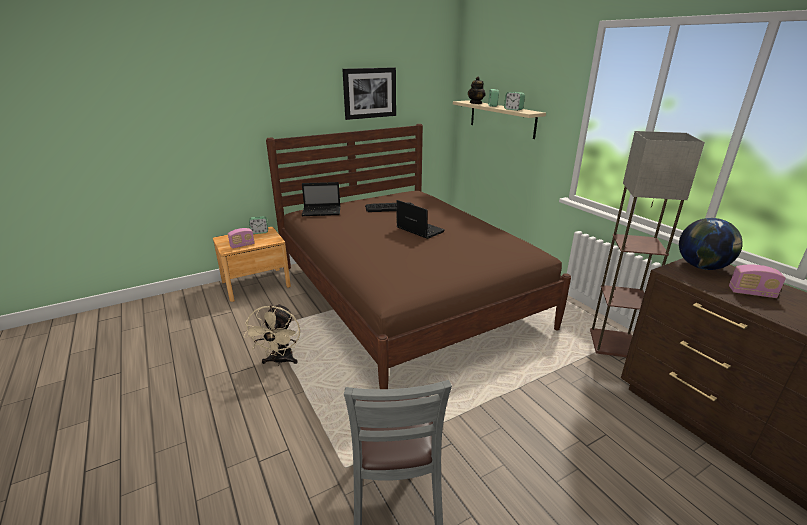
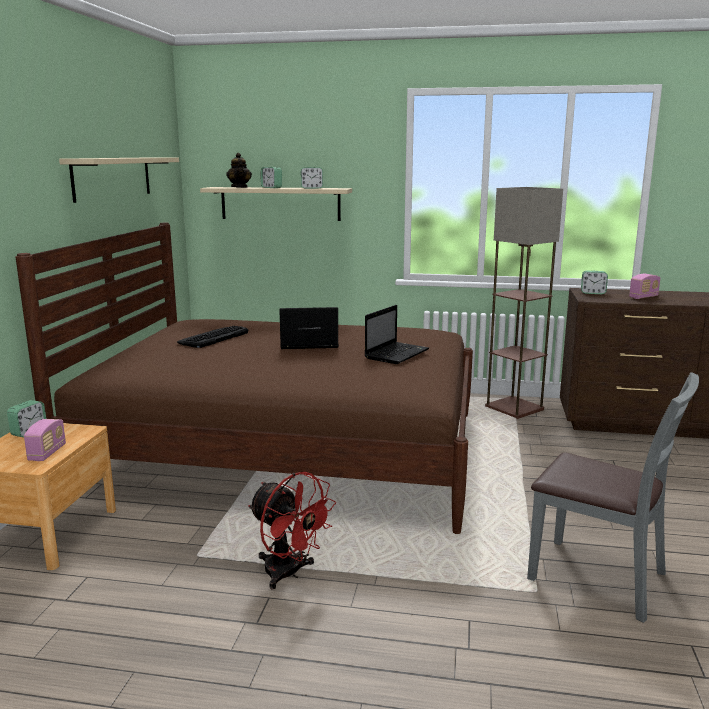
camera: 50 degrees left, 10 degrees down
(280, 361) = (289, 574): beige fan -> red fan
(322, 211) = (136, 364): laptop -> laptop (397, 354)
(369, 93) = (112, 178): picture -> beige shelf
(702, 267) = (593, 293): globe -> alarm clock

